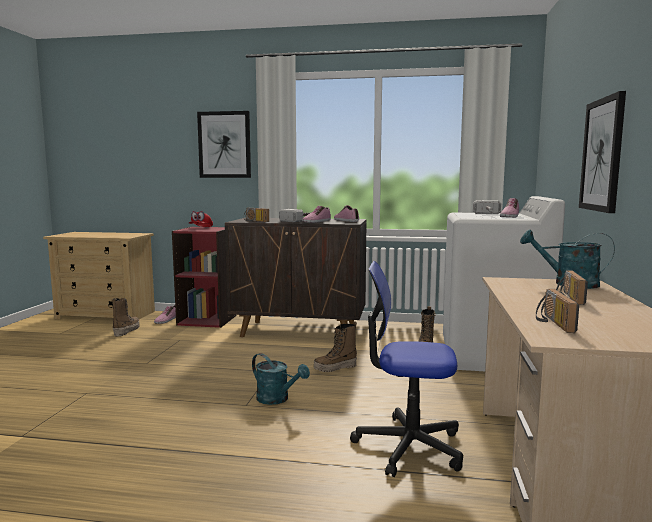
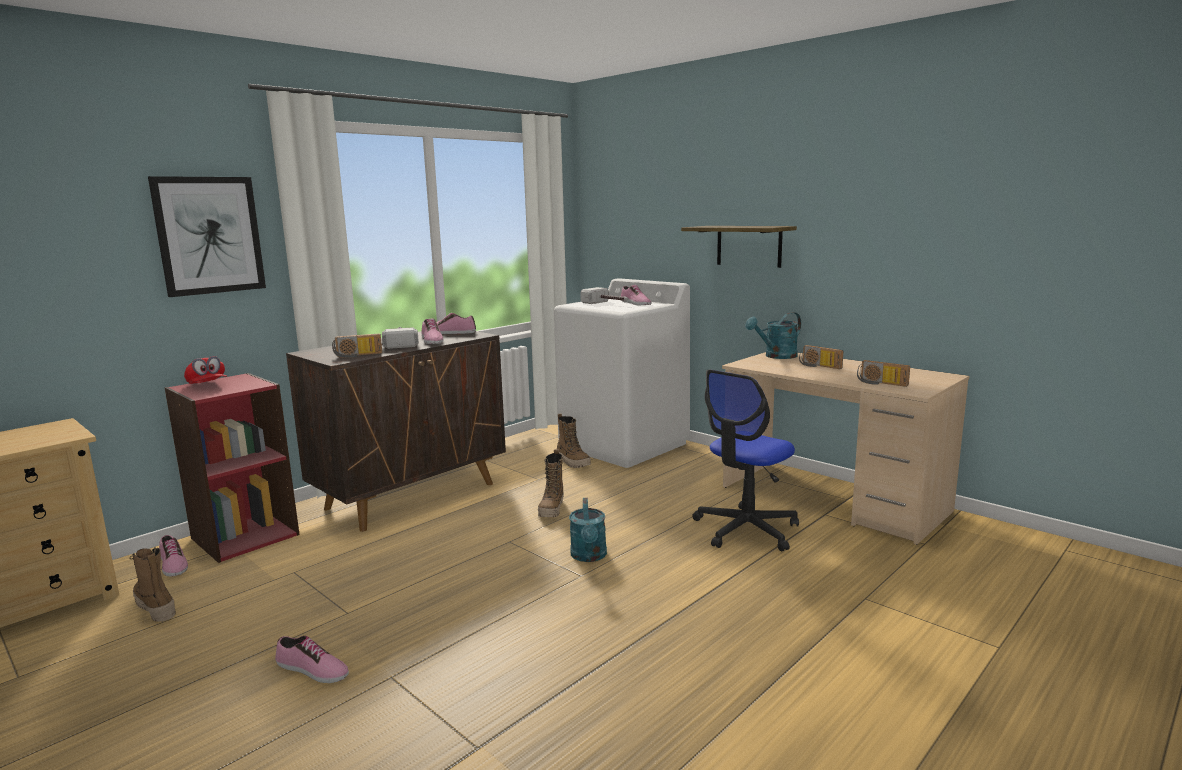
camera: 55 degrees left, 5 degrees up
(85, 375) = (312, 670): none -> shoe
(277, 399) = (589, 556): turquoise watering can -> turquoise watering can turned 105 degrees clockwise
(602, 155) = (749, 246): picture -> shelf

